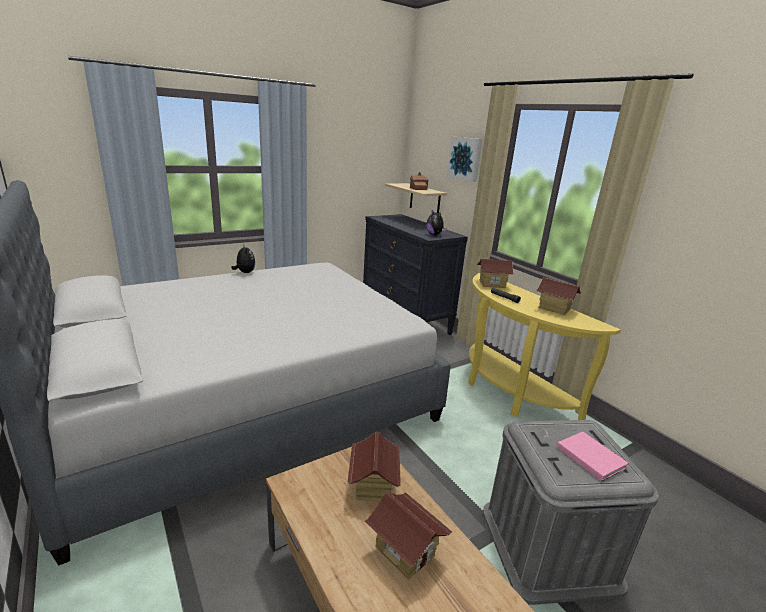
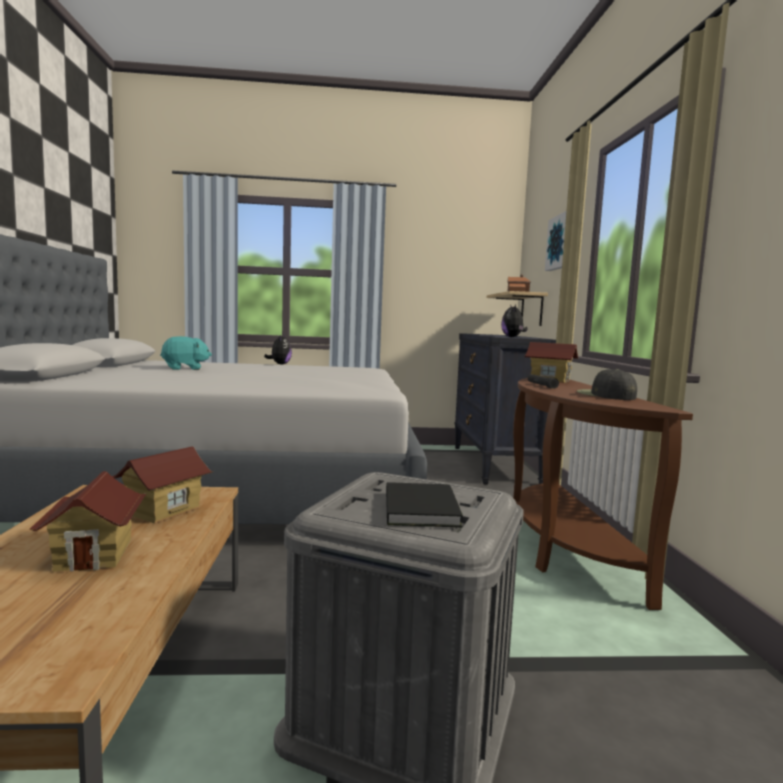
camera: 30 degrees right, 15 degrees down
(191, 306) = (185, 368): none -> turquoise plush toy
(508, 392) = (562, 547): yellow console table -> brown console table
(554, 309) = (605, 395): toy house -> black cap
(589, 456) = (422, 507): pink book -> black book

